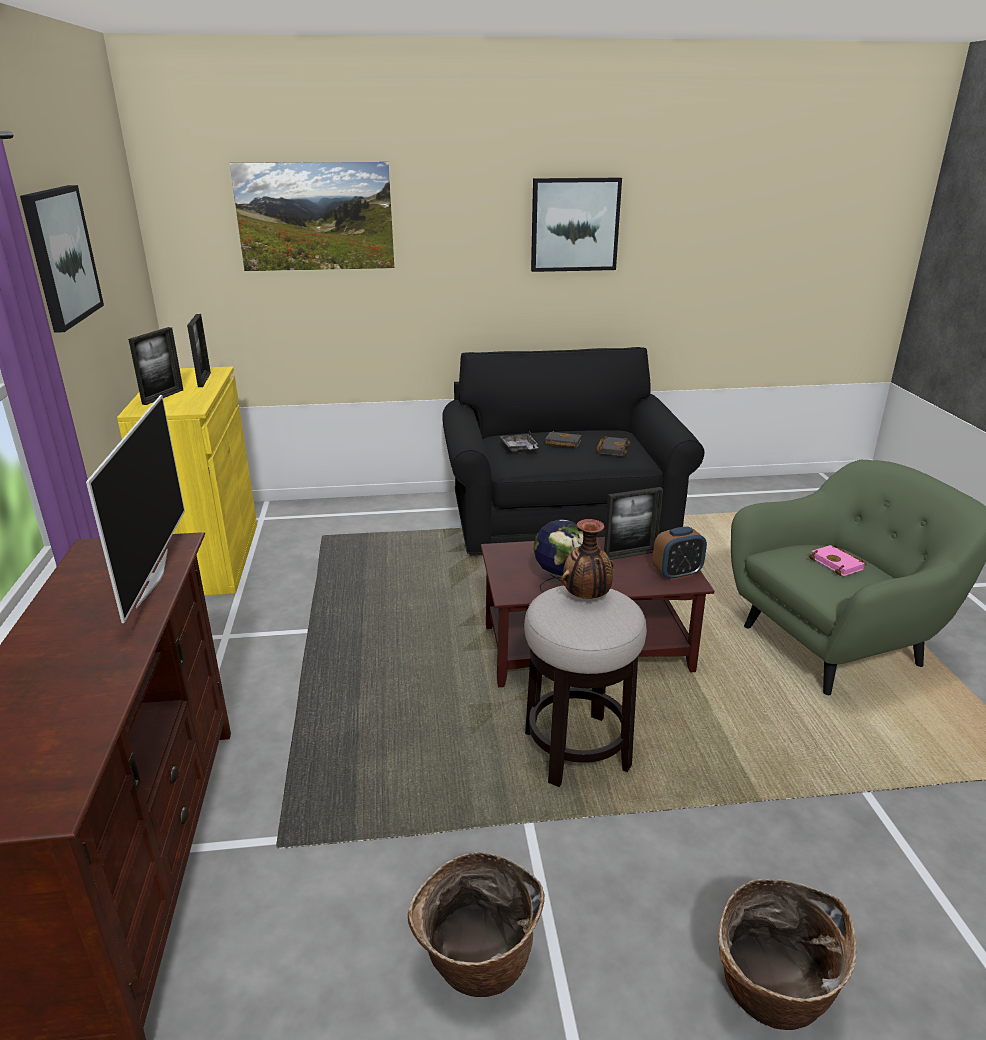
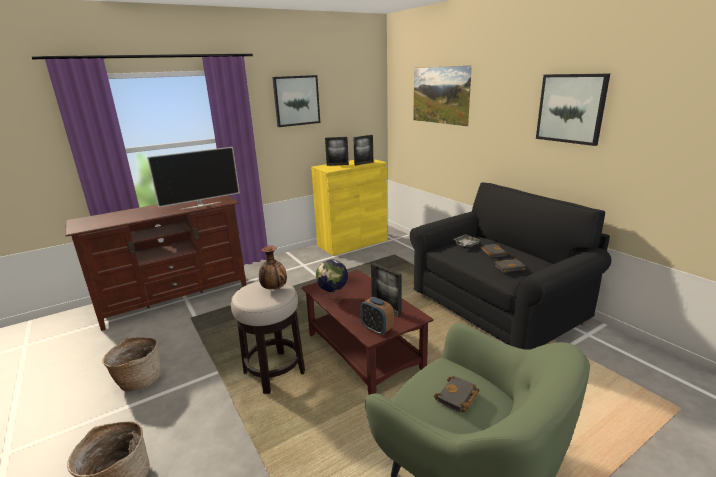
camera: 65 degrees right, 5 degrees down
(838, 564) = (457, 398): pink book -> black book

